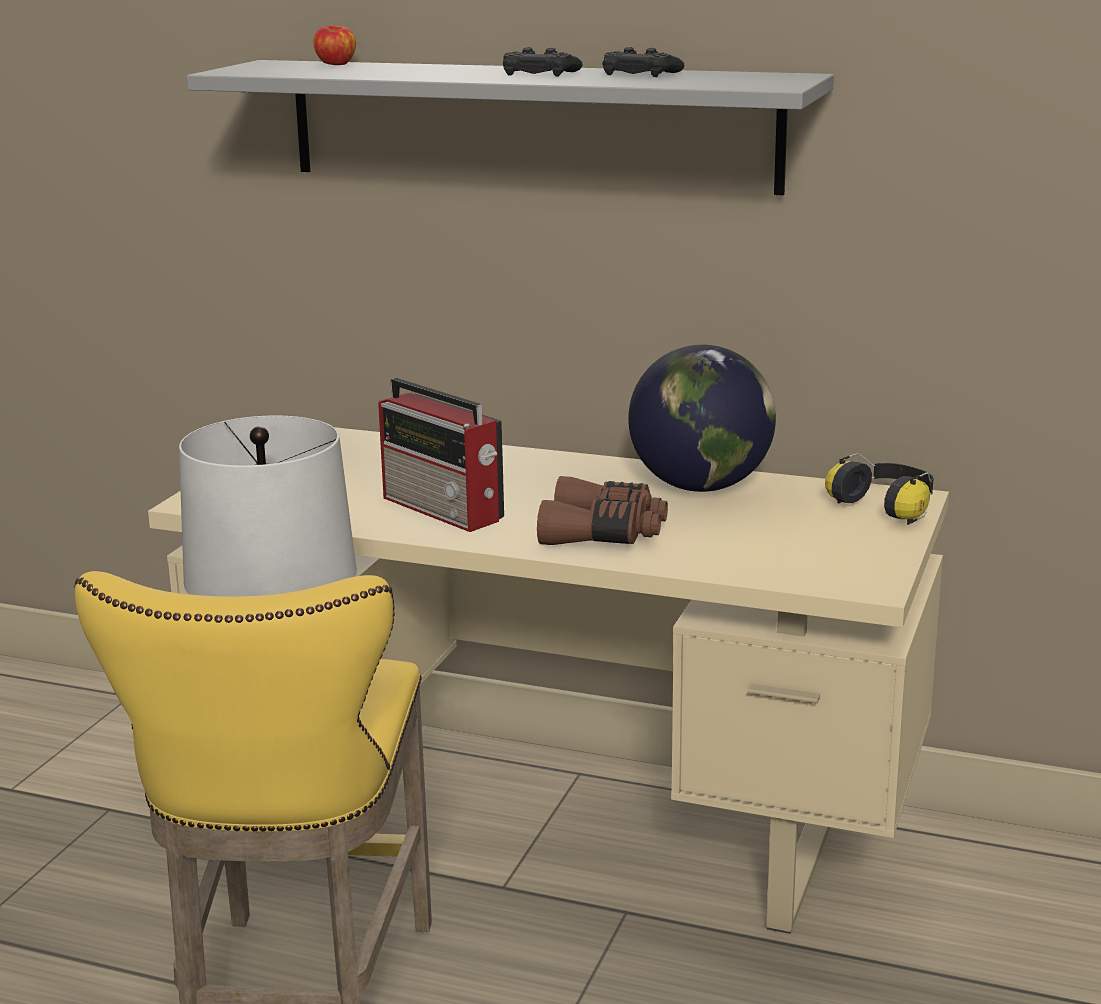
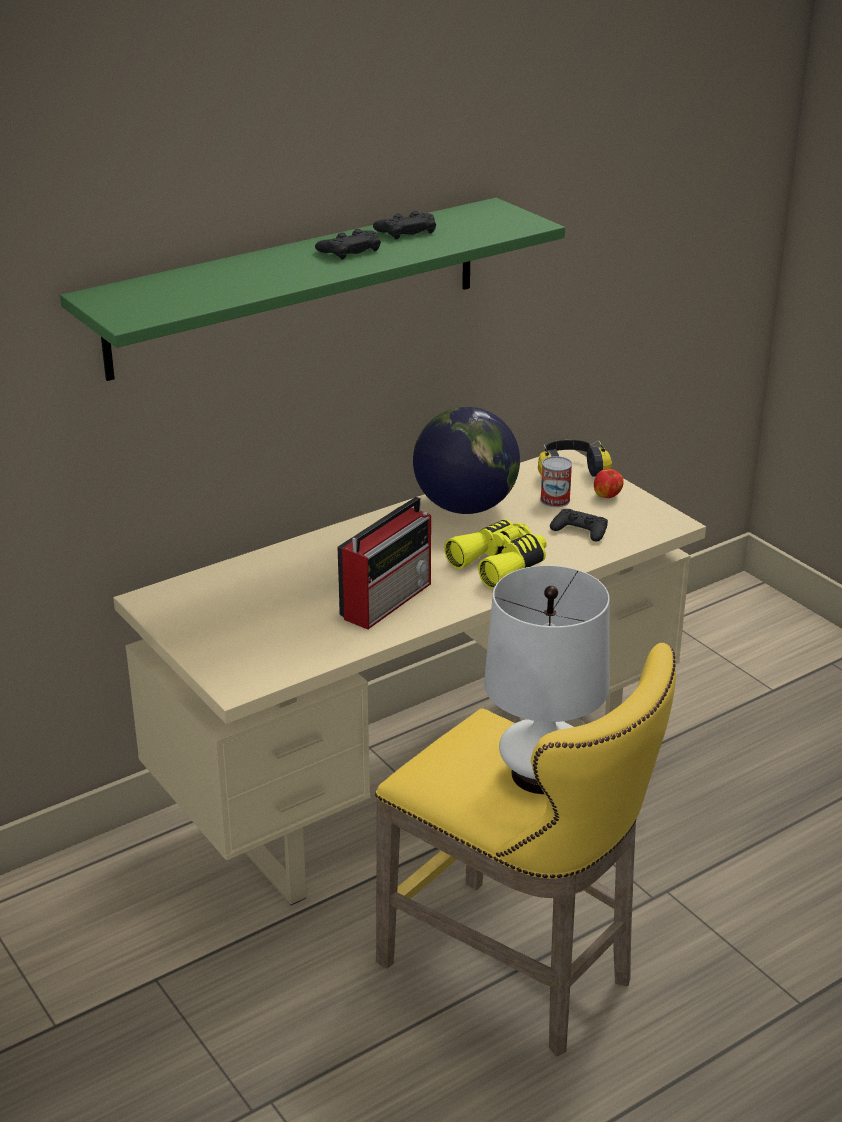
camera: 55 degrees left, 10 degrees up
(336, 65) = (166, 283): apple -> apple (607, 496)
(444, 510) = (388, 599): radio -> radio turned 45 degrees counterclockwise
(530, 125) = (297, 286): grey shelf -> green shelf
(604, 534) = (500, 564): brown binoculars -> yellow binoculars
(754, 548) = (580, 530): none -> black game controller
(802, 518) = (555, 500): none -> can

